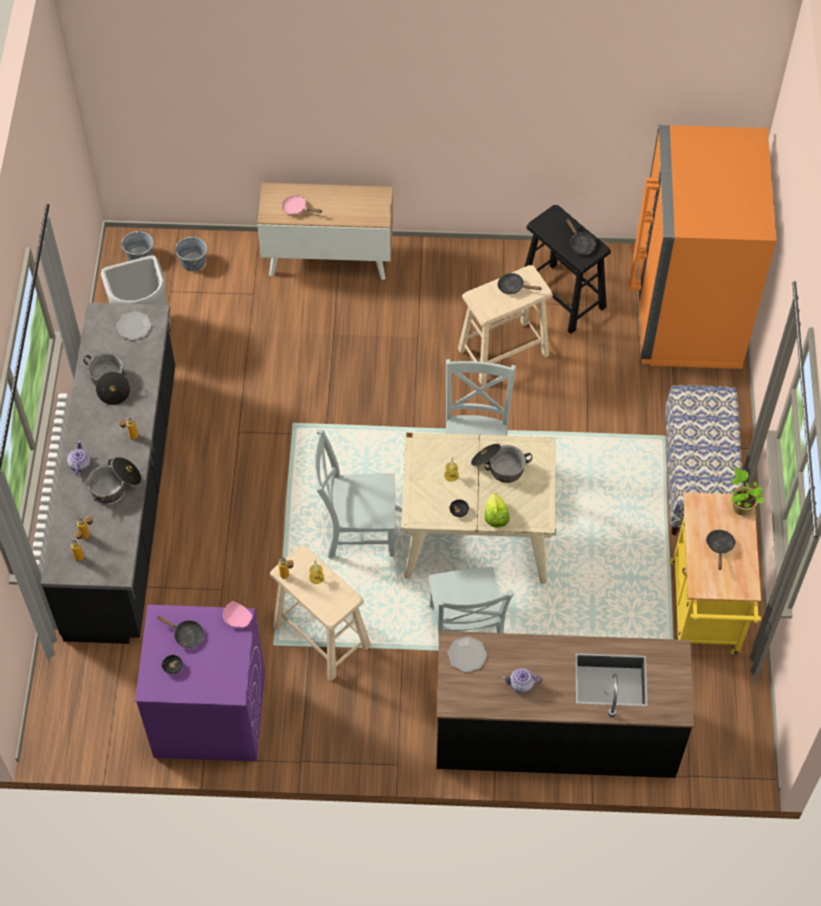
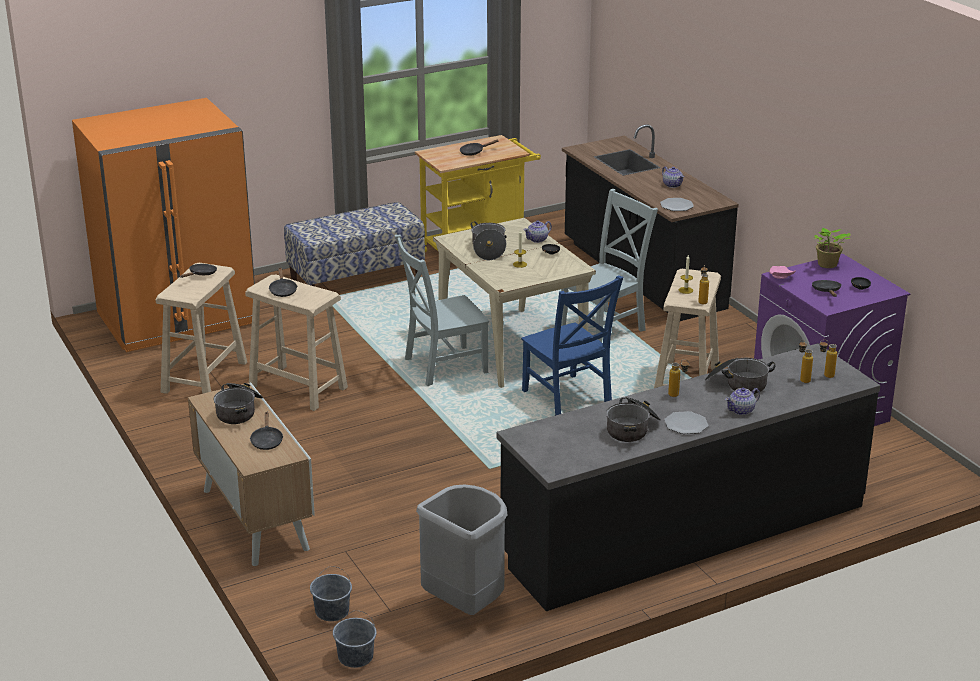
camera: 120 degrees left, 30 degrees down
(134, 326) = (547, 441): plate -> plate (686, 424)
(297, 209) = (266, 441): pink frying pan -> black frying pan
(349, 208) = (239, 411): none -> cooking pot
(357, 530) = (568, 400): grey chair -> blue chair
(495, 516) = (537, 239): lettuce -> teapot
(562, 298) = (205, 377): black stool -> beige stool
(741, 506) = (430, 152): potted plant -> potted plant (827, 265)

